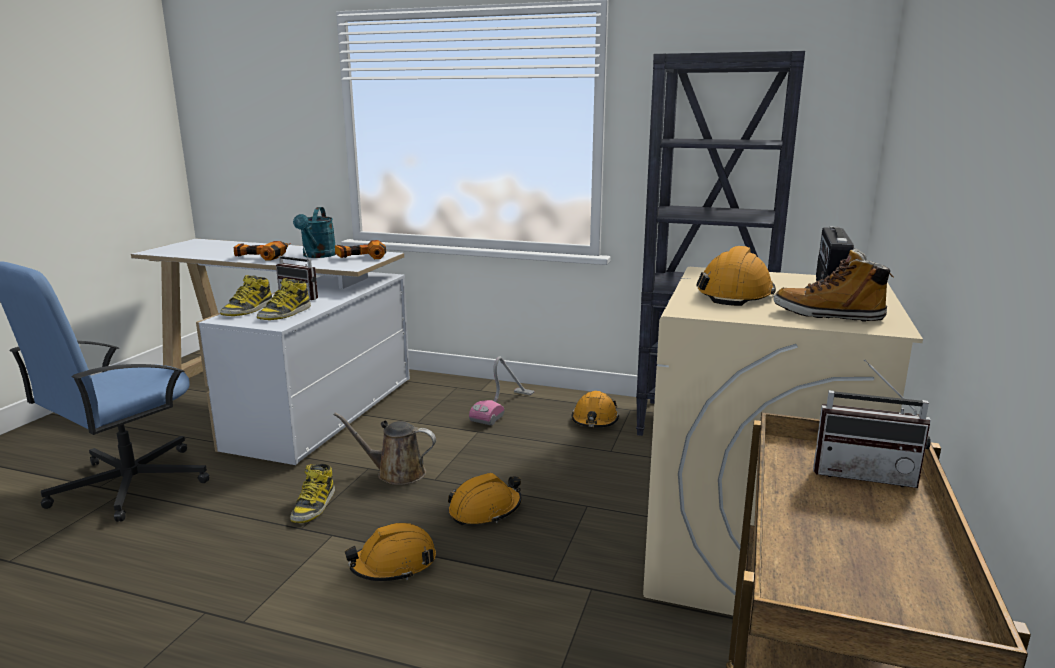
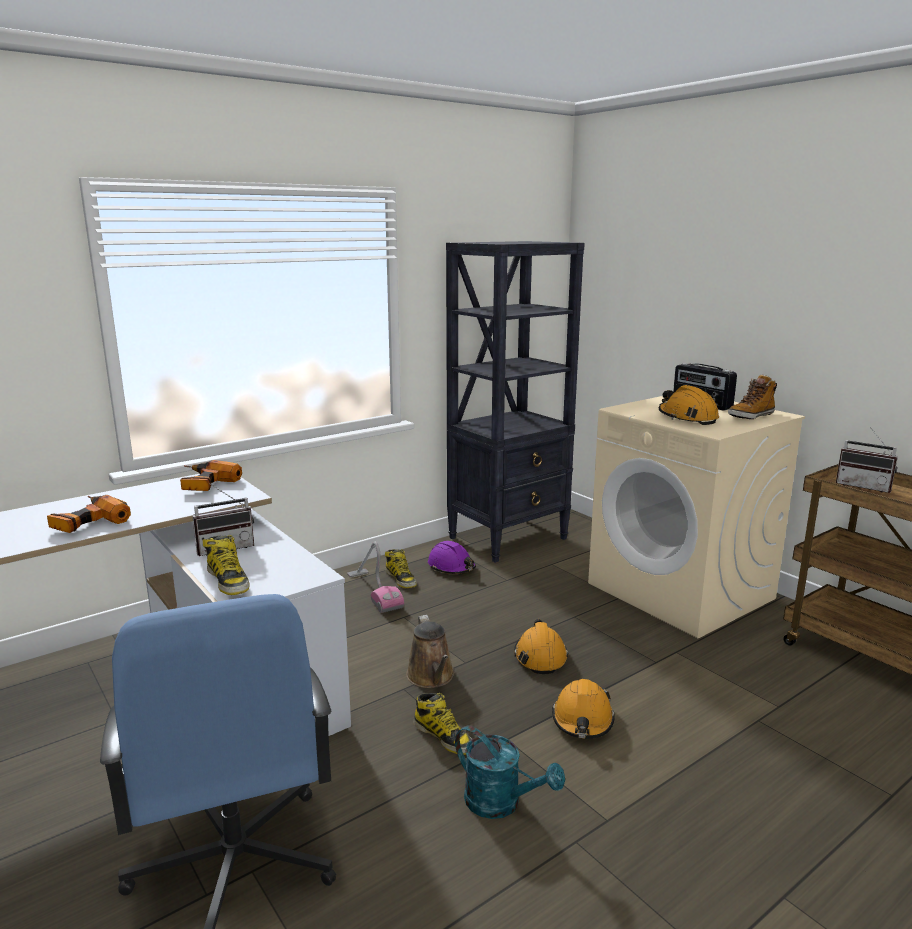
camera: 55 degrees left, 0 degrees up
(285, 313) = (280, 566): boot -> boot (401, 579)
(318, 256) = (154, 499): turquoise watering can -> turquoise watering can (501, 803)
(396, 473) = (432, 677): brown watering can -> brown watering can turned 60 degrees counterclockwise
(594, 420) = (451, 567): orange hard hat -> purple hard hat
(864, 473) = (864, 486): radio -> radio turned 75 degrees clockwise

